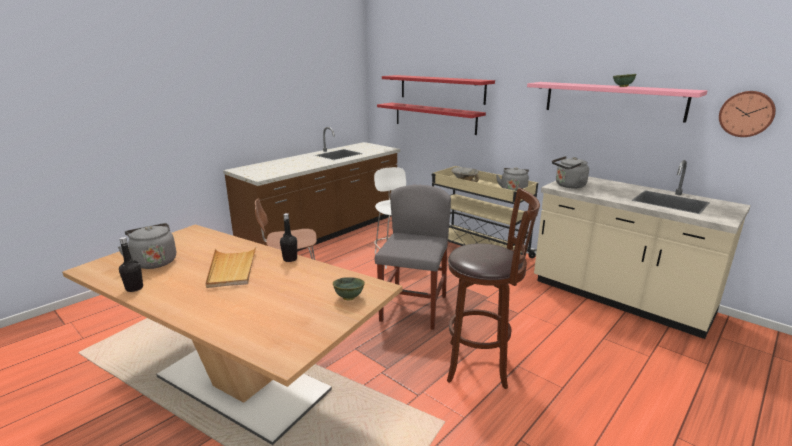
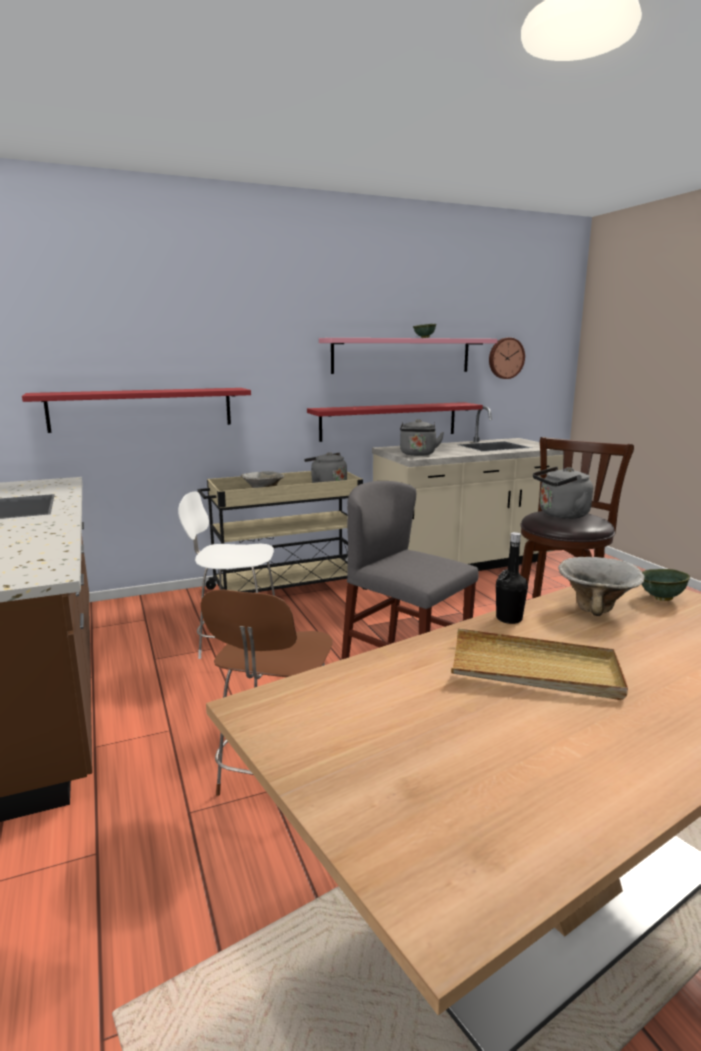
camera: 65 degrees left, 5 degrees down
(134, 288) = (615, 797): black bottle -> none
(154, 262) = (450, 768): grey kettle -> grey kettle (561, 515)
(318, 279) = (597, 608): none -> bowl
(441, 89) = (150, 358): red shelf -> red shelf (389, 421)

